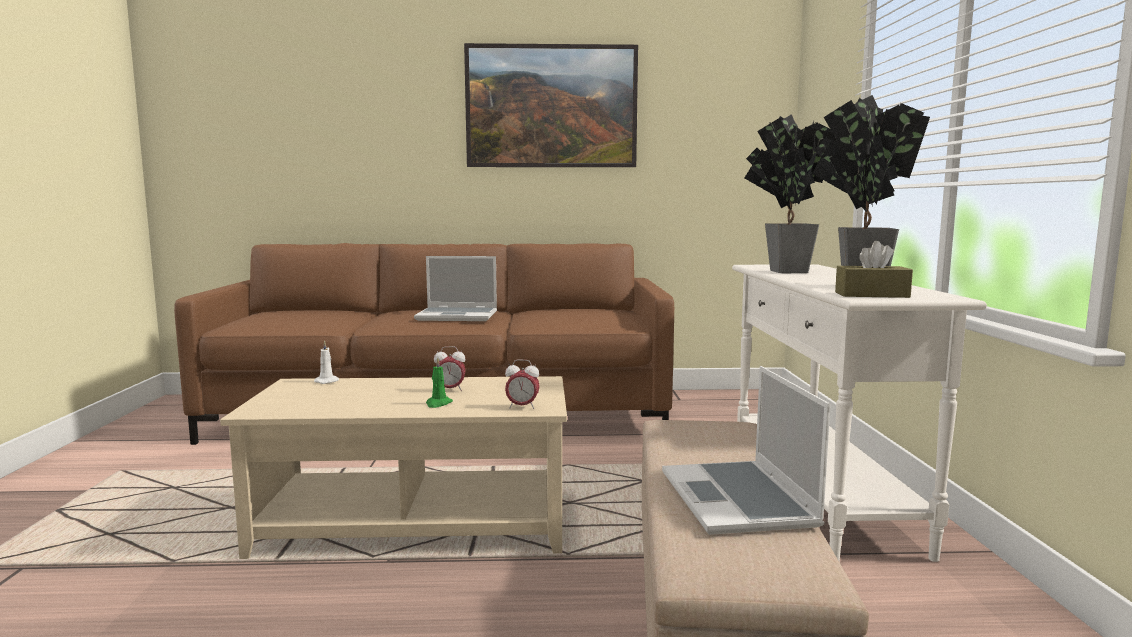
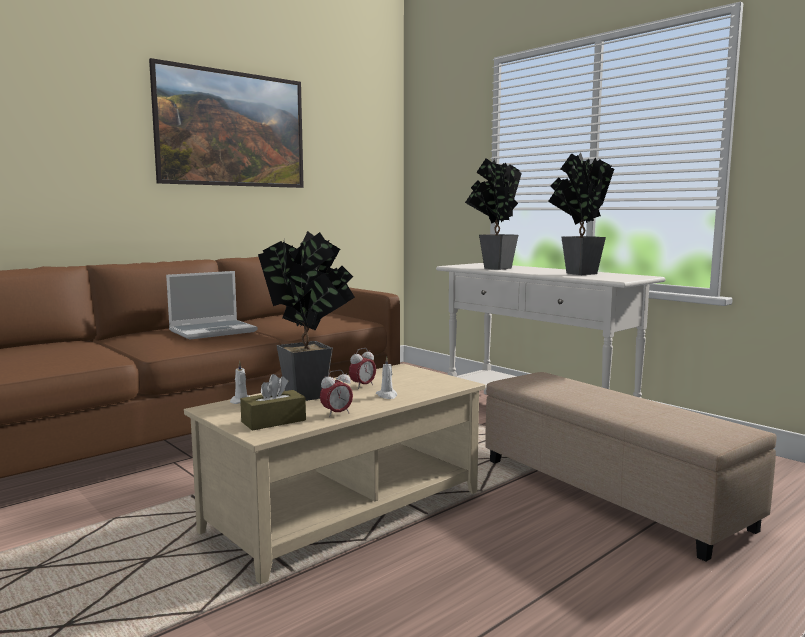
camera: 40 degrees left, 0 degrees up
(385, 389) = (313, 396): none -> potted plant
(438, 404) = (387, 396): green candle -> white candle
(522, 407) = (446, 385): alarm clock -> alarm clock (336, 414)
(740, 500) = (642, 408): laptop -> none
(871, 295) = (613, 278): brown tissue box -> brown tissue box (273, 421)

